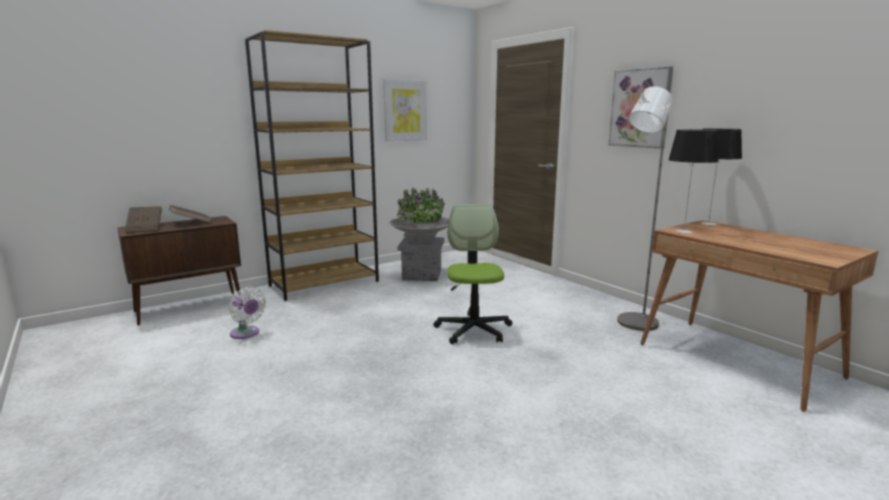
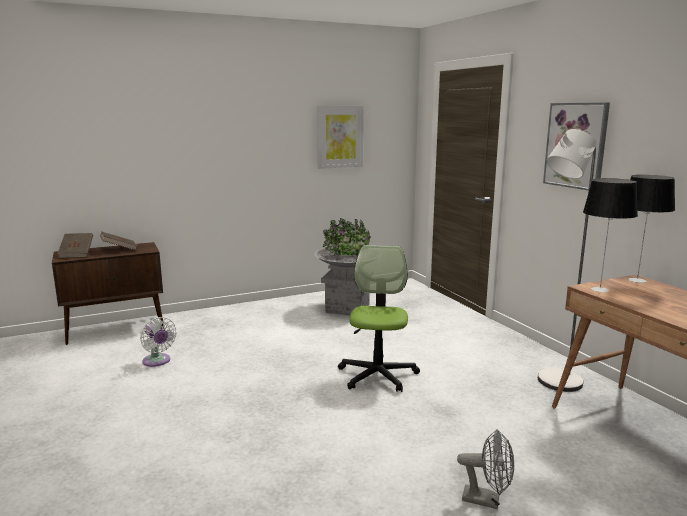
camera: 10 degrees right, 0 degrees up
(325, 283) = (248, 311): brown bookcase -> none
(618, 427) = (487, 500): none -> grey fan

